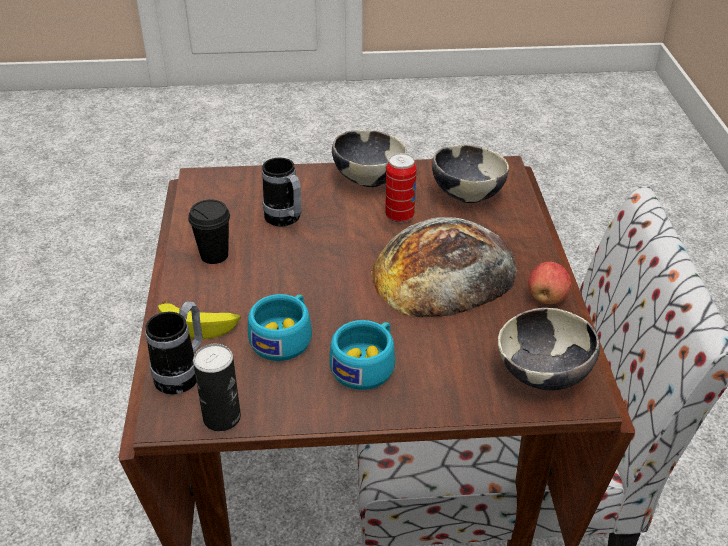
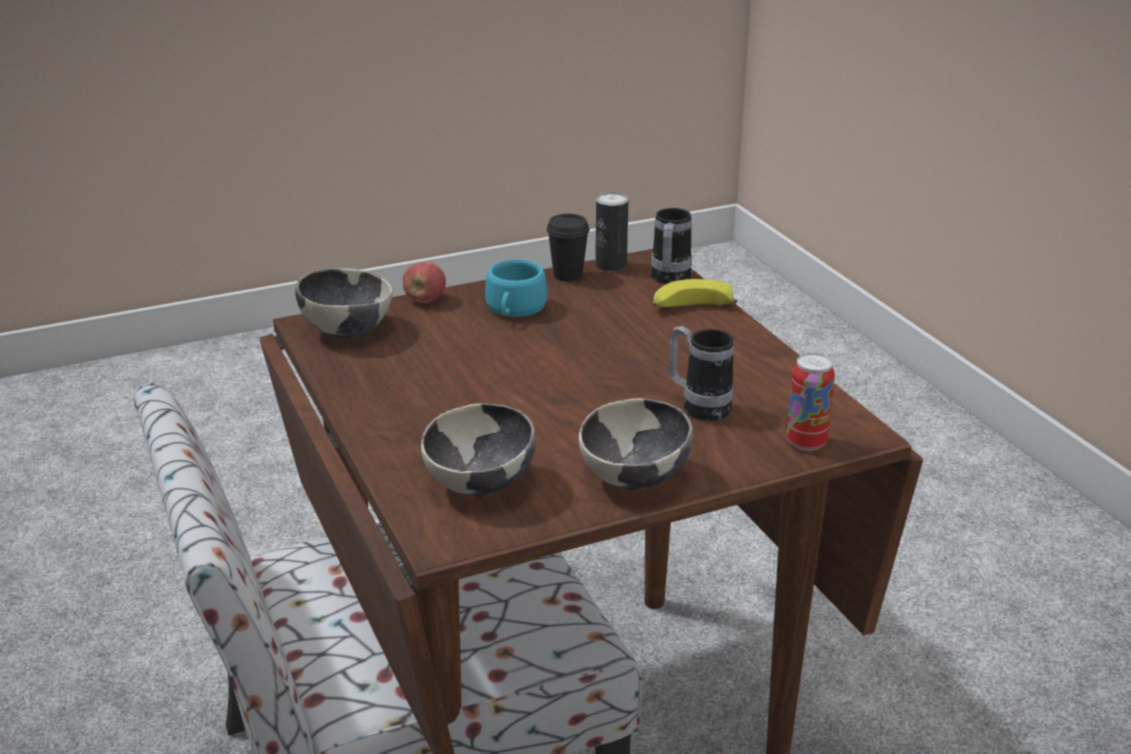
camera: 160 degrees right, 10 degrees down
(214, 255) = (741, 358): black cup -> black cup (568, 275)
(284, 337) = (604, 313): turquoise cup -> none
(399, 216) = (559, 438): can -> can (806, 442)
(444, 270) = (474, 391): bread -> none
(547, 298) = (348, 388): apple -> apple (425, 300)

